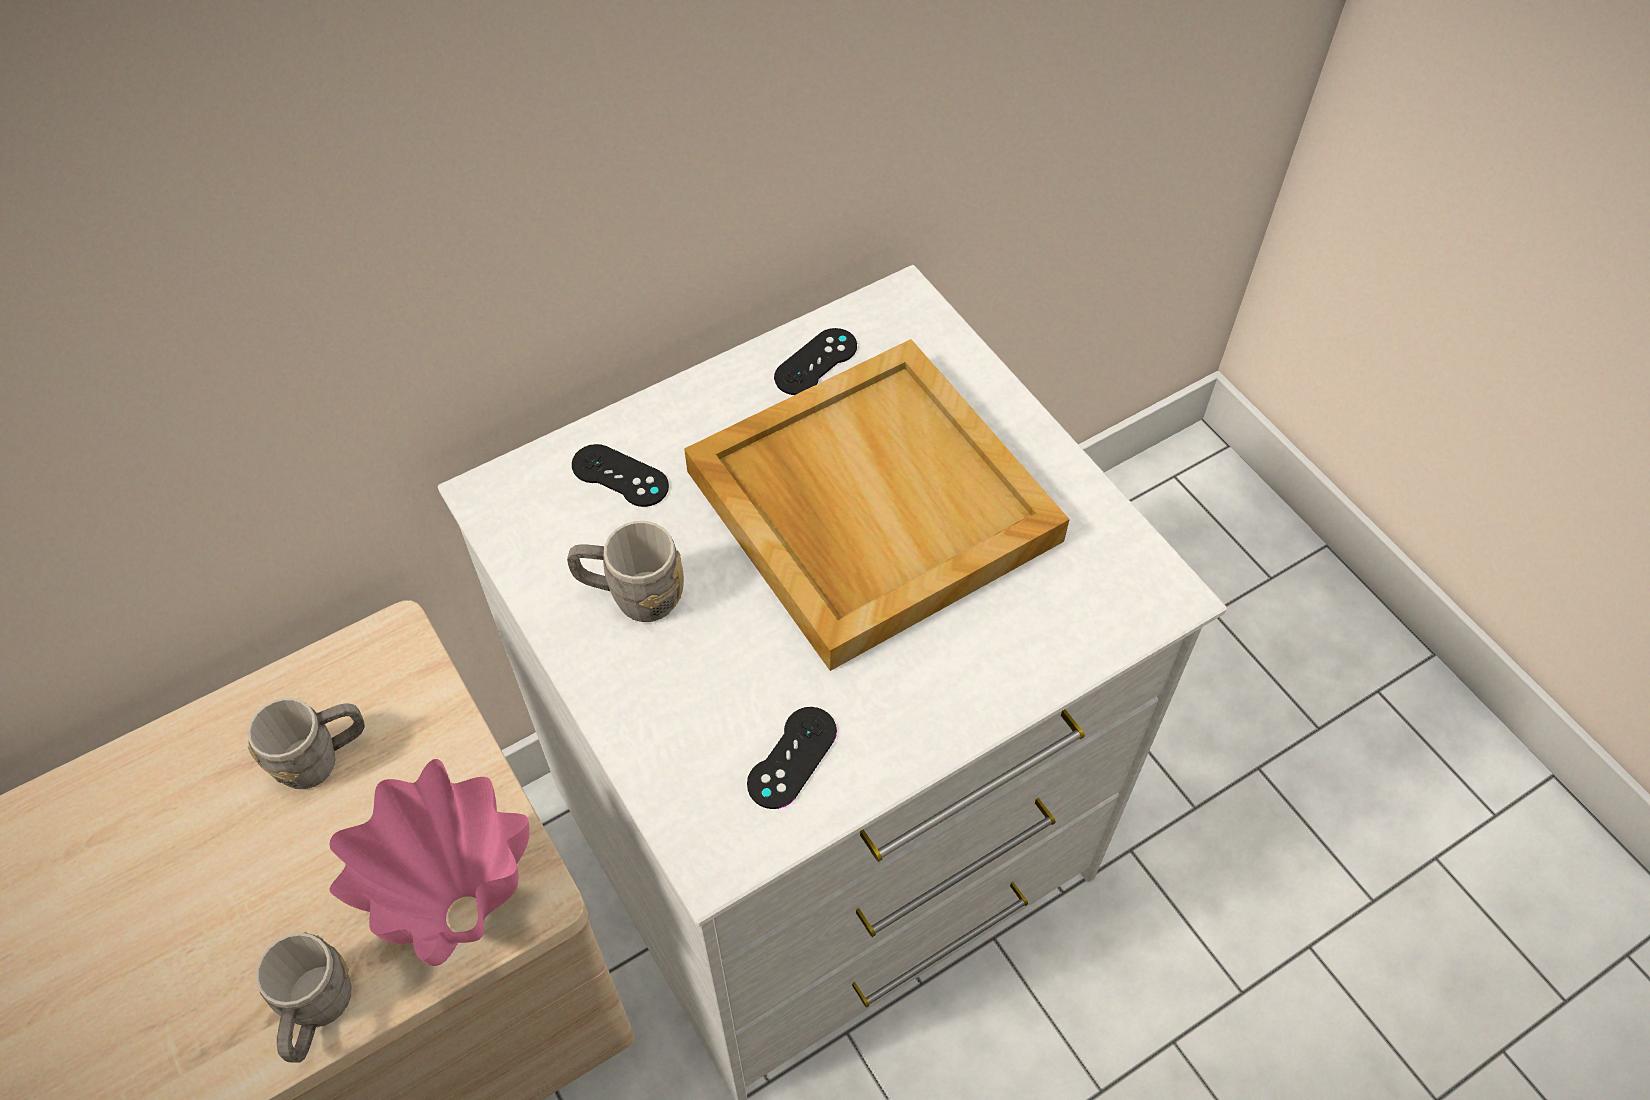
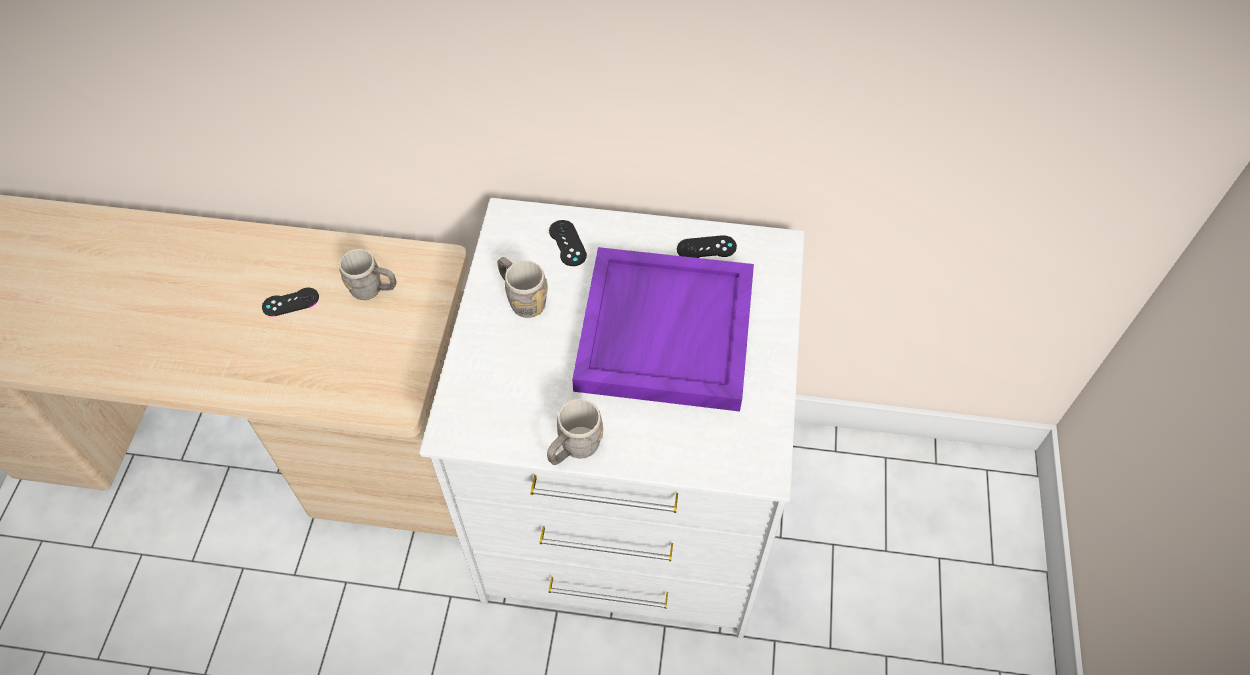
camera: 40 degrees right, 0 degrees up
(317, 1013) = (284, 390): grey mug -> grey mug (574, 449)
(466, 911) = (370, 393): pink vase -> none
(792, 757) = (520, 416): black game controller -> black game controller (290, 302)
(868, 505) = (664, 330): beige tray -> purple tray

